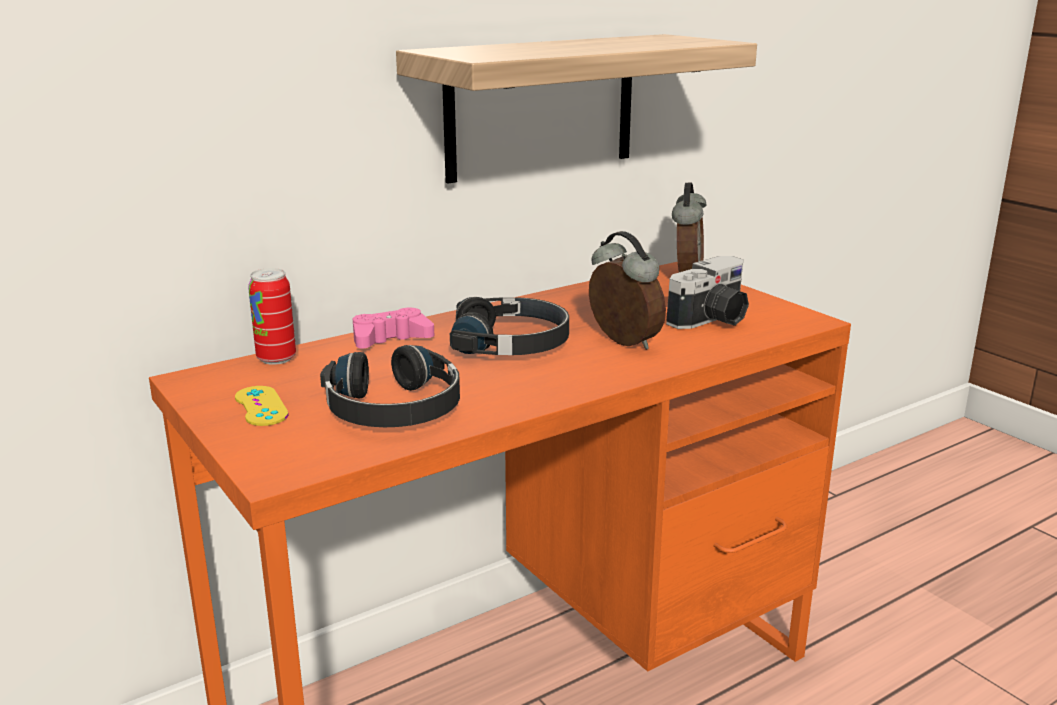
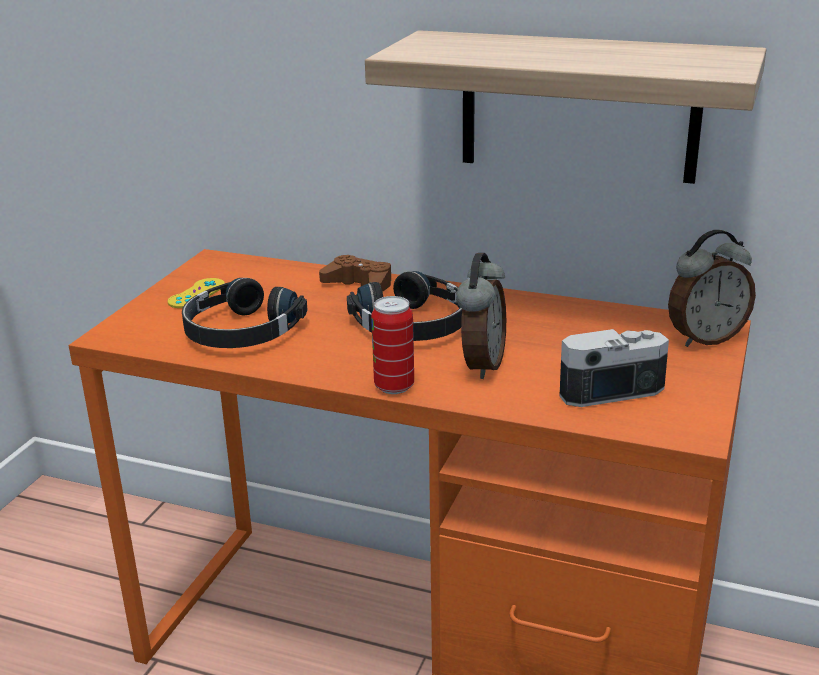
camera: 55 degrees right, 5 degrees up
(276, 358) = (275, 267): can -> can (394, 386)
(390, 339) = (359, 284): pink game controller -> brown game controller
(712, 320) = (605, 385): camera -> camera turned 150 degrees clockwise

